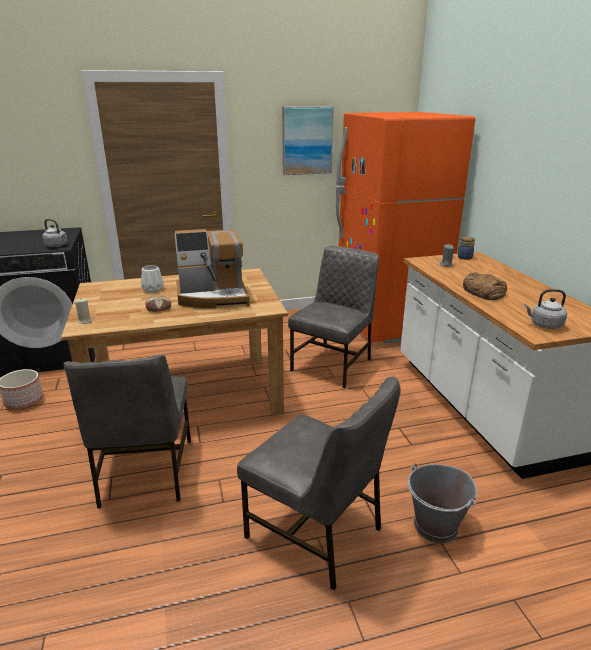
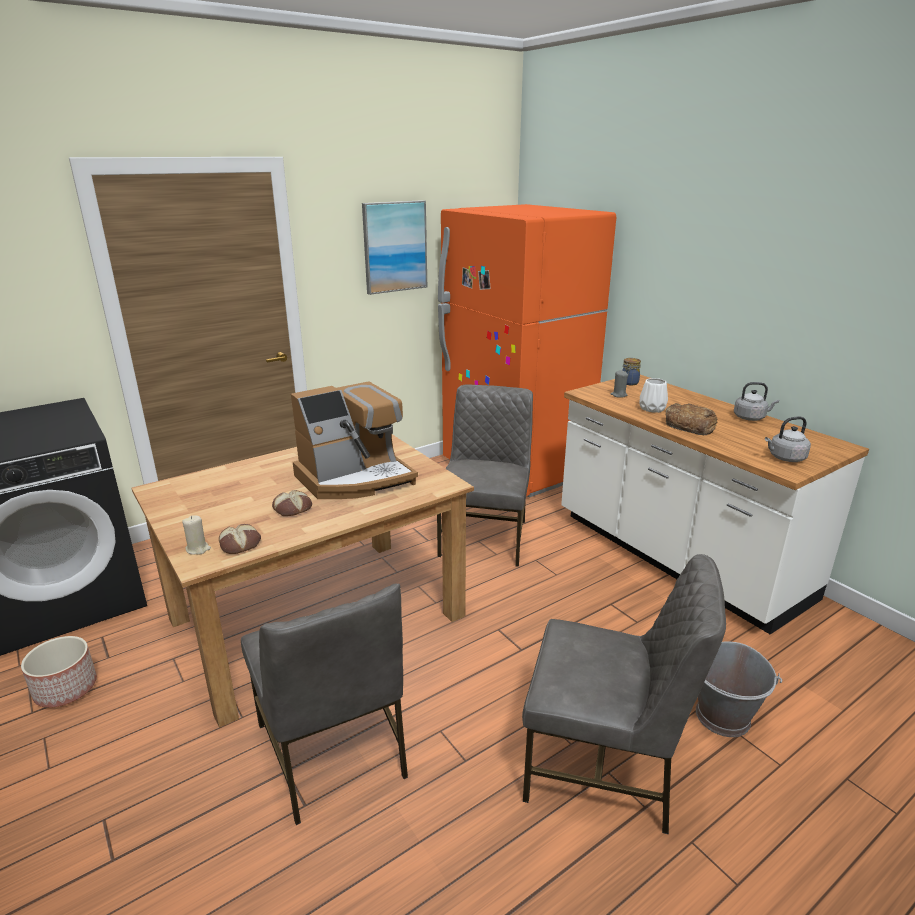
camera: 20 degrees left, 0 degrees up
(57, 246) = (76, 435): grey kettle -> grey kettle (751, 418)
(111, 322) = (240, 543): none -> bread
(153, 289) = (259, 481): white vase -> white vase (653, 409)

